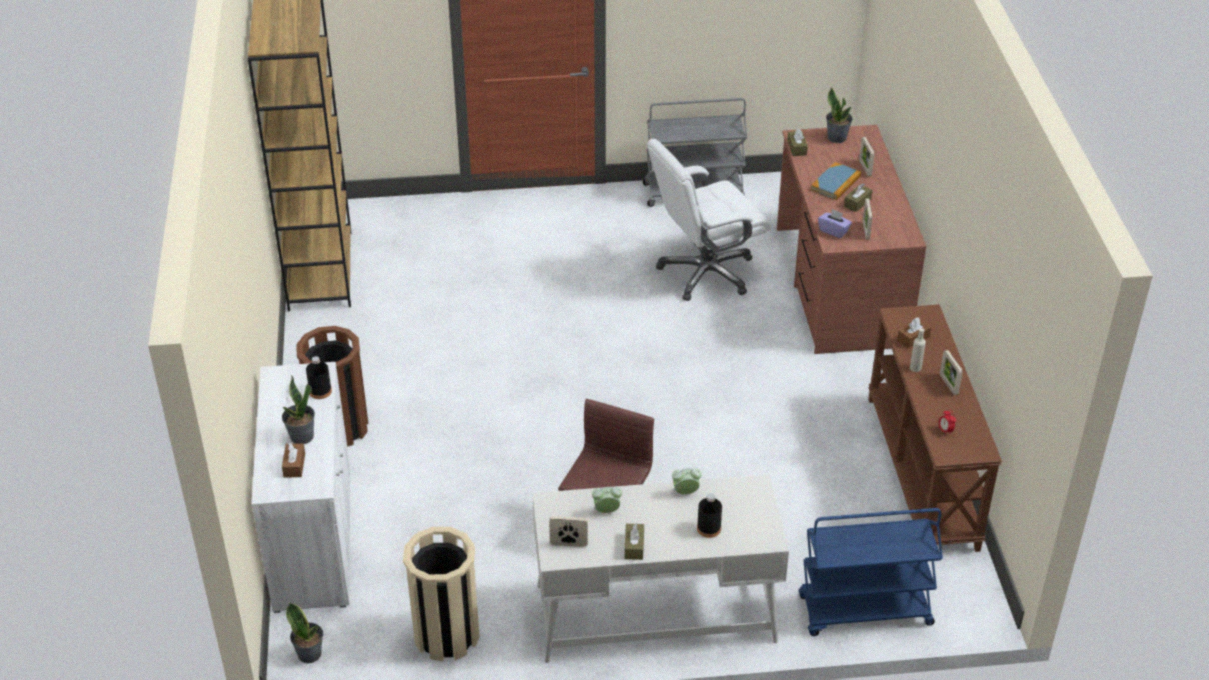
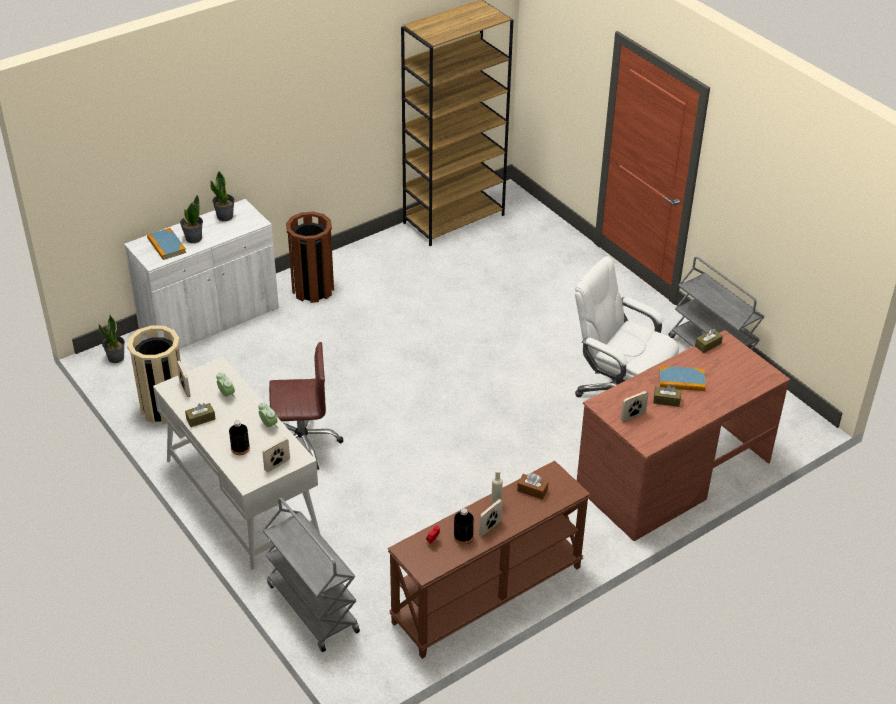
camera: 60 degrees right, 0 degrees up
(294, 465) = (166, 245): brown tissue box -> book
(320, 391) = (239, 229): black bottle -> black bottle (463, 536)
(834, 231) = (616, 399): purple tissue box -> none
(837, 137) = (746, 362): potted plant -> potted plant (225, 216)
(864, 611) = (311, 607): blue cart -> grey cart
(865, 168) = (718, 390): picture frame -> picture frame (277, 465)

